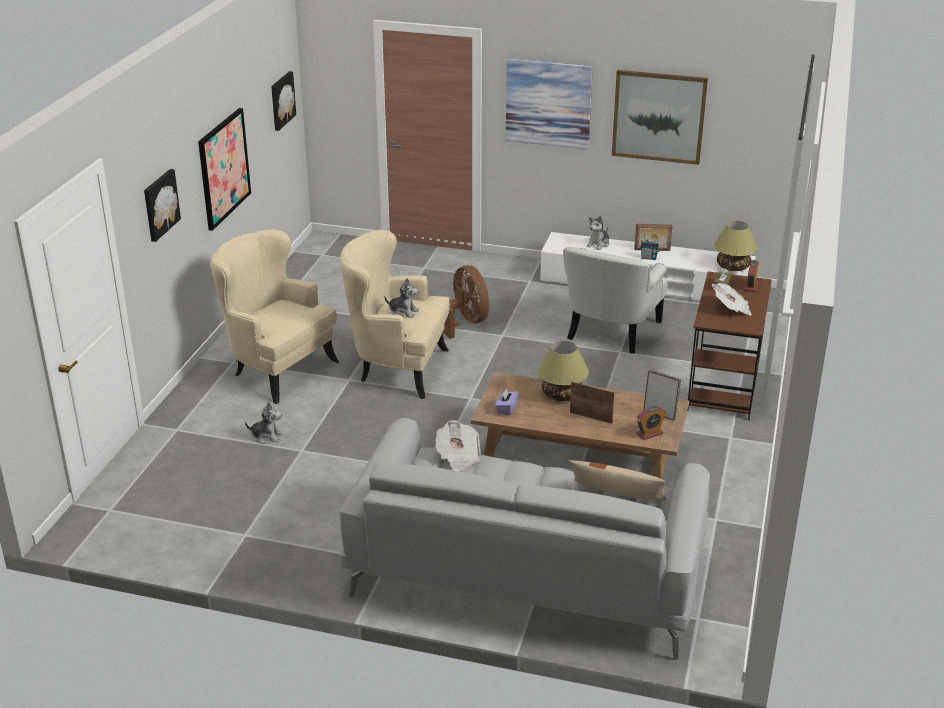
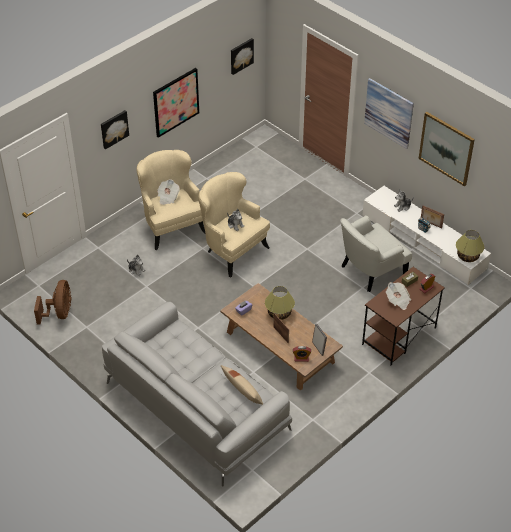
camera: 30 degrees right, 15 degrees up
(458, 457) = (187, 334): newspaper -> newspaper (168, 197)
(465, 322) = (294, 231): brown fan -> brown fan (59, 313)

